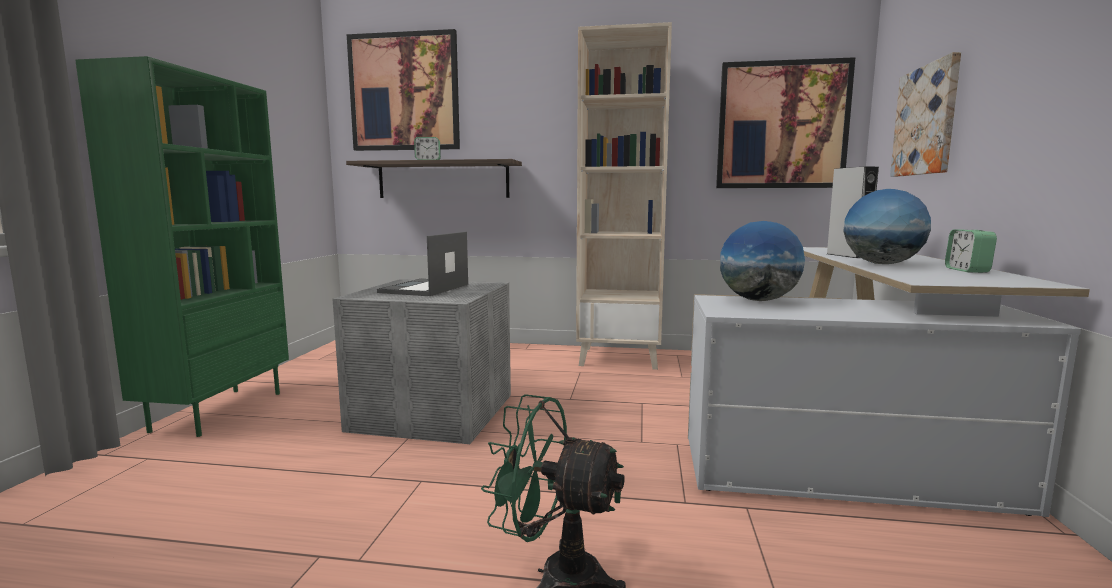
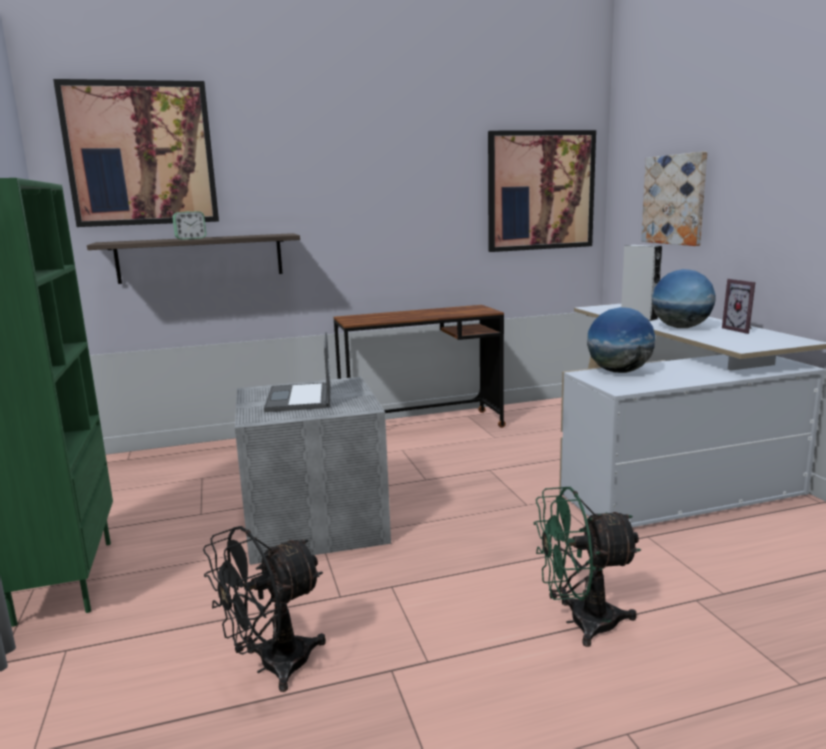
camera: 25 degrees left, 5 degrees up
(241, 517) = (272, 666): none -> black fan
(620, 358) = (422, 428): beige bookcase -> brown desk
(967, 270) = (742, 330): alarm clock -> picture frame

